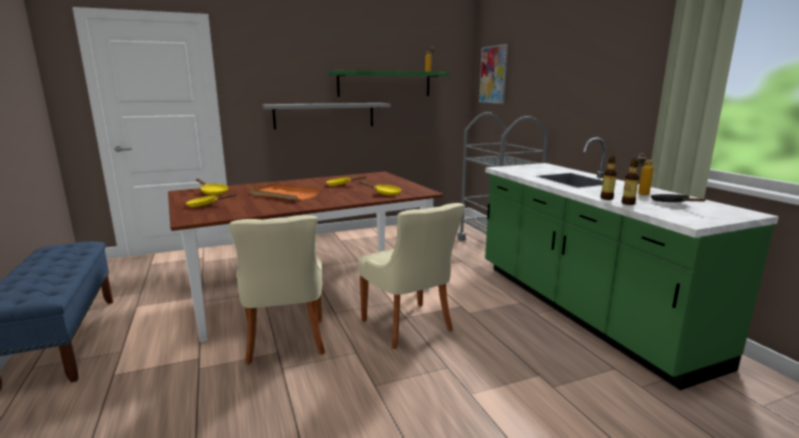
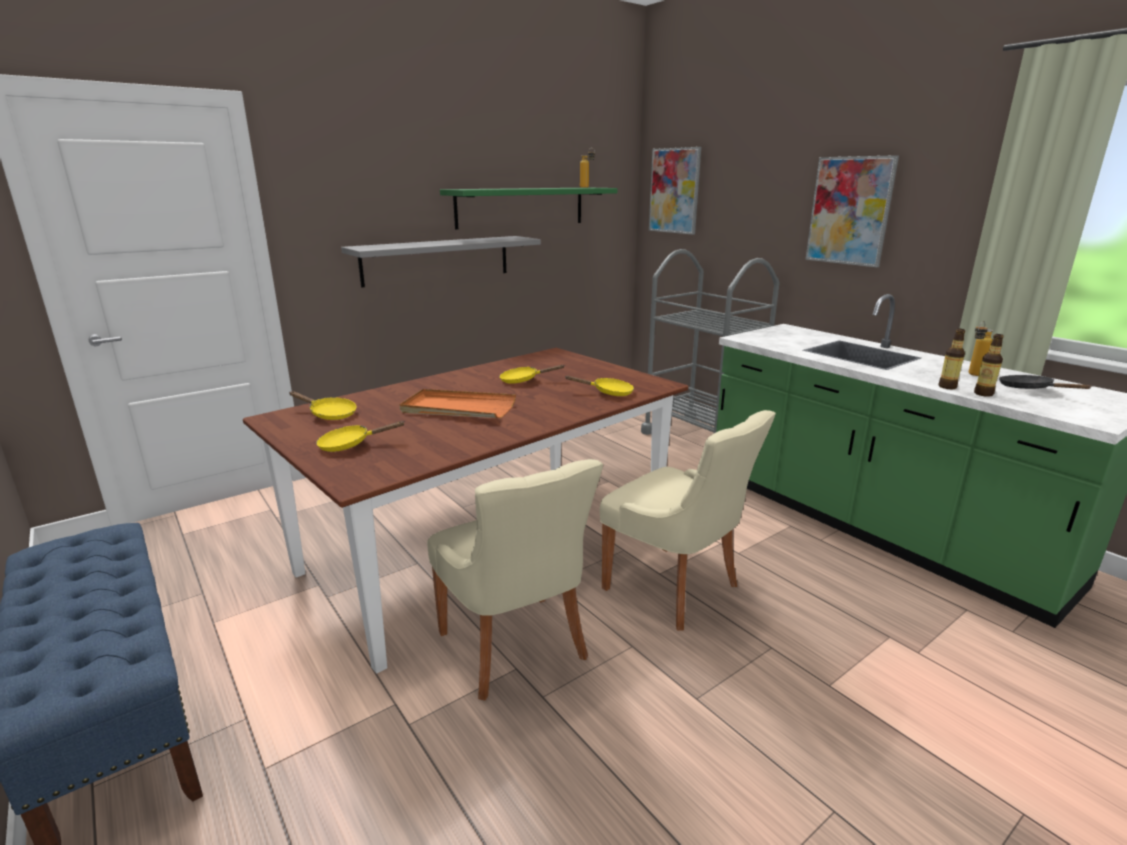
camera: 15 degrees left, 5 degrees up
(589, 82) = (849, 211): none -> picture

